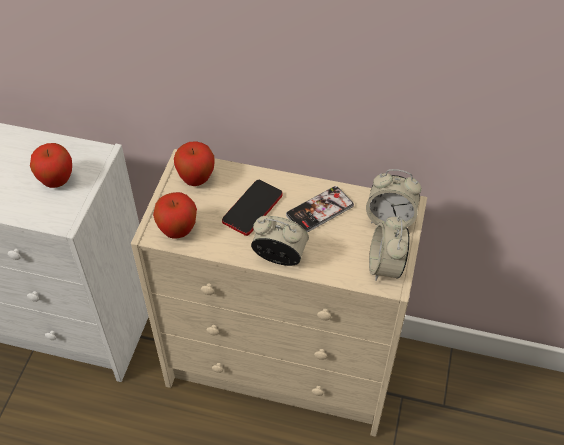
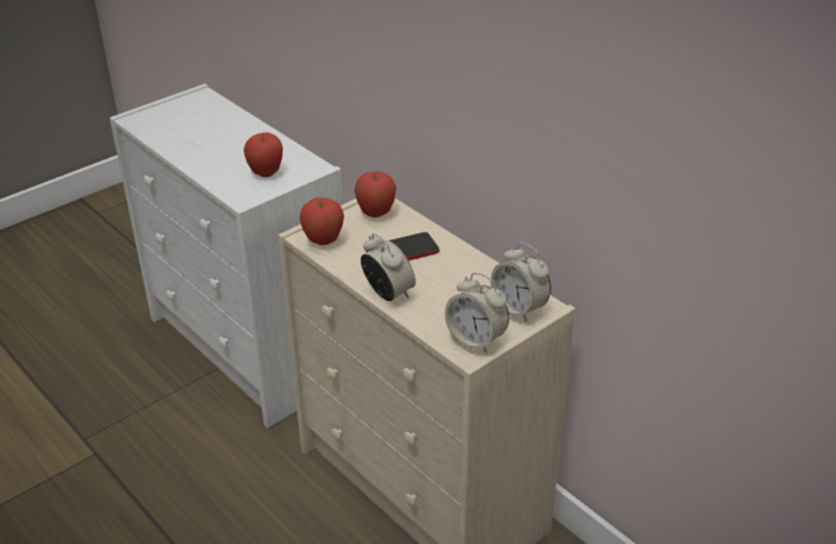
camera: 35 degrees right, 15 degrees down
(320, 210) = (460, 276): phone -> none
(385, 266) = (476, 339): alarm clock -> alarm clock turned 90 degrees counterclockwise

